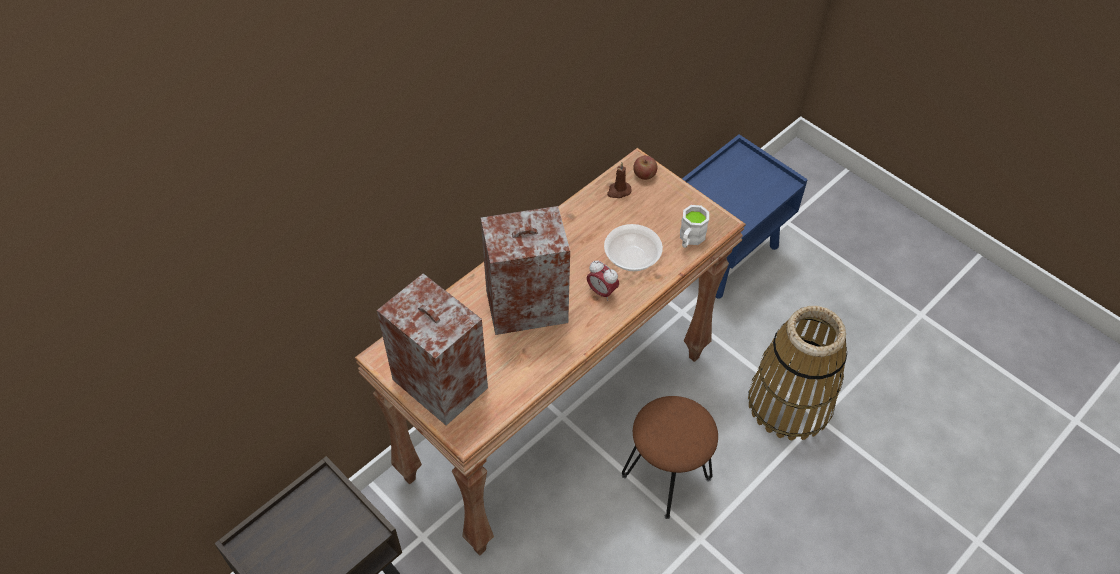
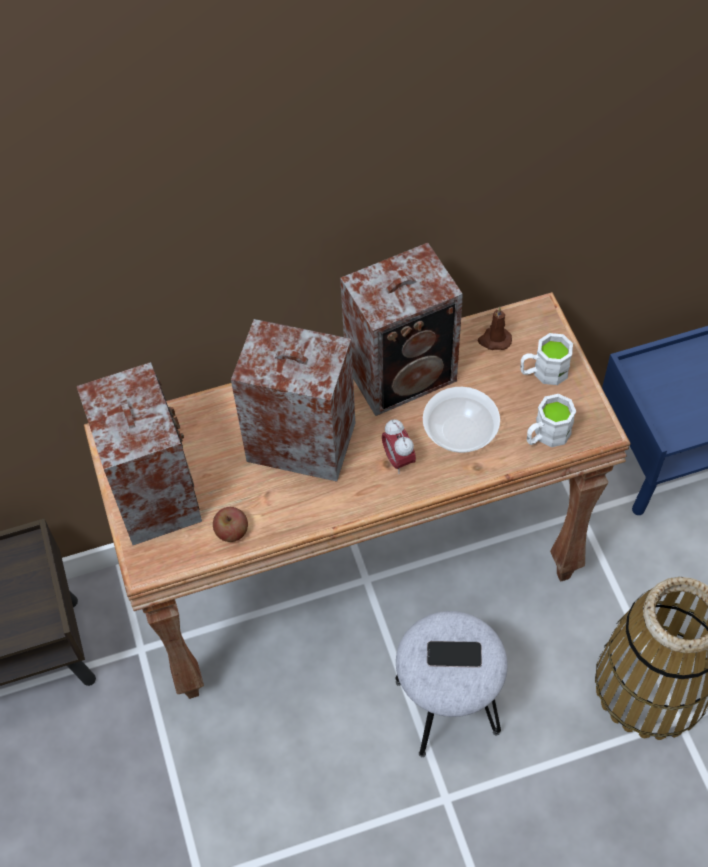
camera: 30 degrees right, 5 degrees up
(570, 234) = (404, 373): none -> speaker
(644, 174) = (539, 330): apple -> apple (231, 531)
(663, 200) = (543, 372): none -> white mug
(666, 477) = (447, 707): brown stool -> grey stool
(676, 425) = (454, 654): none -> phone

